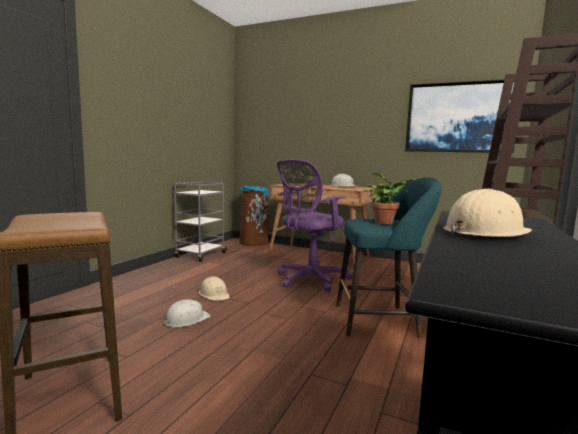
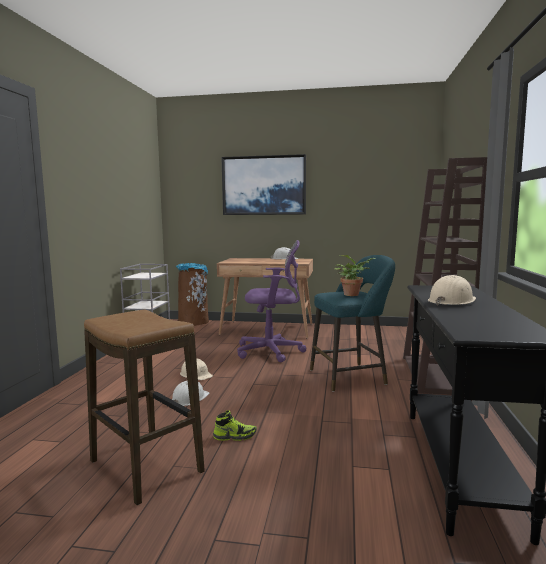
camera: 15 degrees left, 0 degrees up
(195, 376) = (235, 436): none -> shoe
(309, 280) = (272, 351): purple office chair -> purple office chair turned 120 degrees counterclockwise
(459, 118) = (383, 193): picture -> picture (264, 185)

